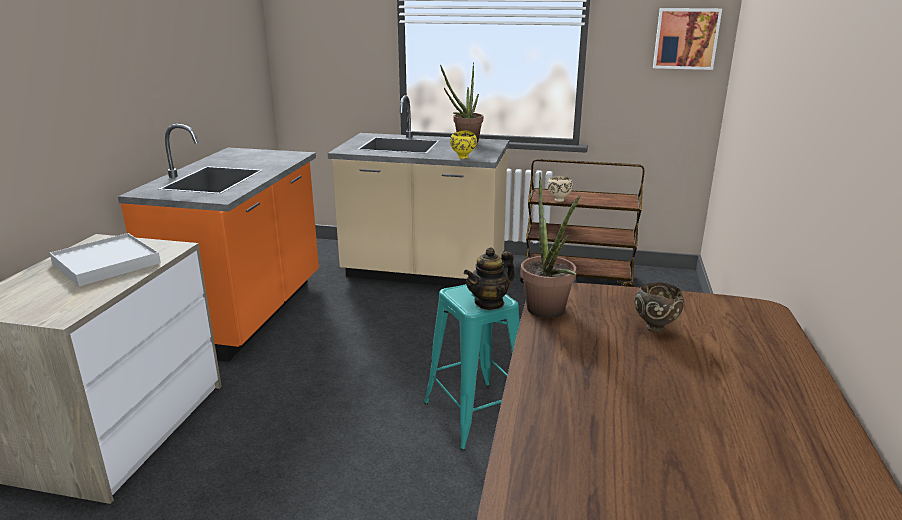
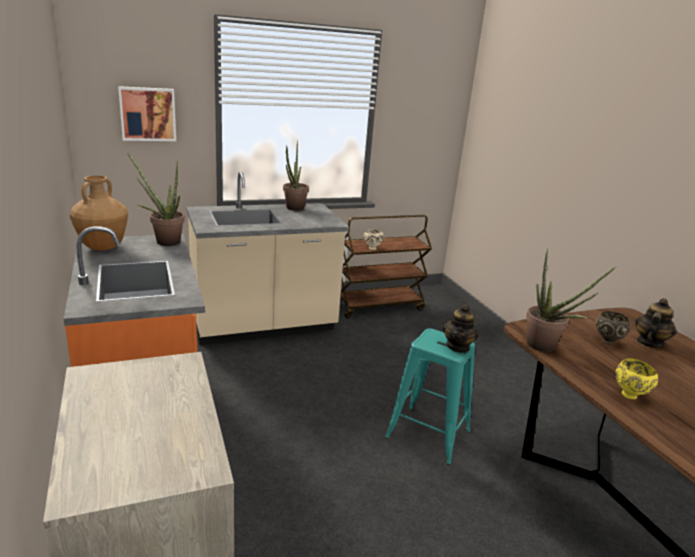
camera: 35 degrees left, 0 degrees up
(106, 263) = (145, 398): white tray -> none
(231, 155) = (102, 248): none -> brown vase
(287, 156) = (163, 241): none -> potted plant
(463, 157) = (319, 225): yellow bowl -> yellow bowl (630, 396)
(686, 38) = (438, 120): picture -> picture (148, 114)
(726, 344) = (649, 342): none -> teapot

